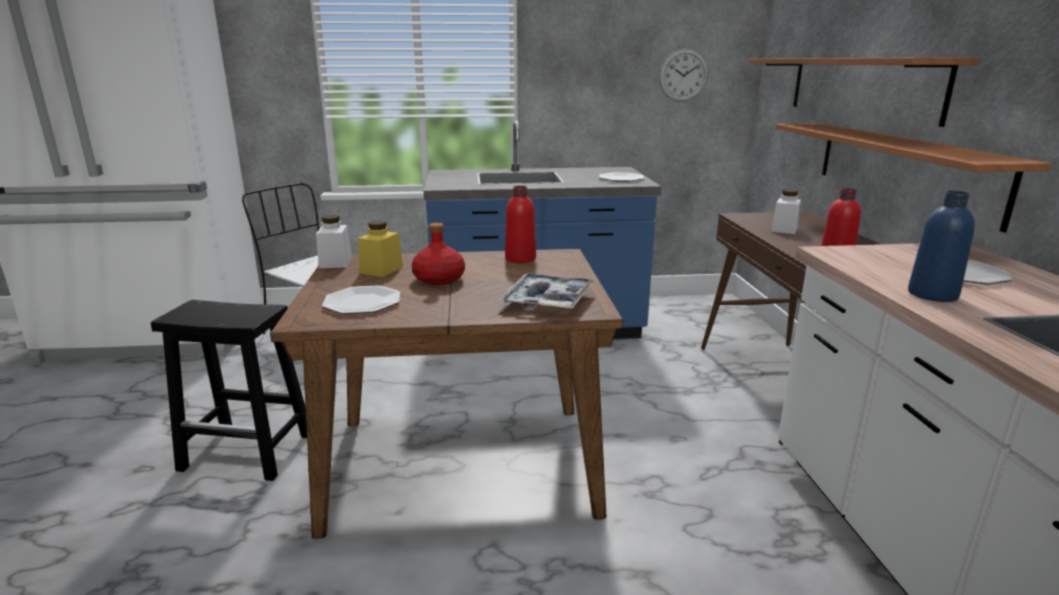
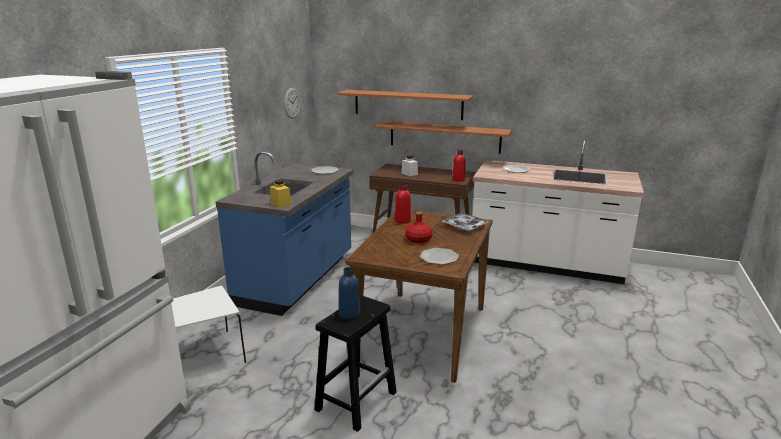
camera: 65 degrees left, 0 degrees up
(335, 262) = (365, 258): white jar -> none
(381, 270) = (391, 249): yellow jar -> yellow jar (280, 204)
(932, 294) = (532, 178): blue bottle -> blue bottle (349, 313)

